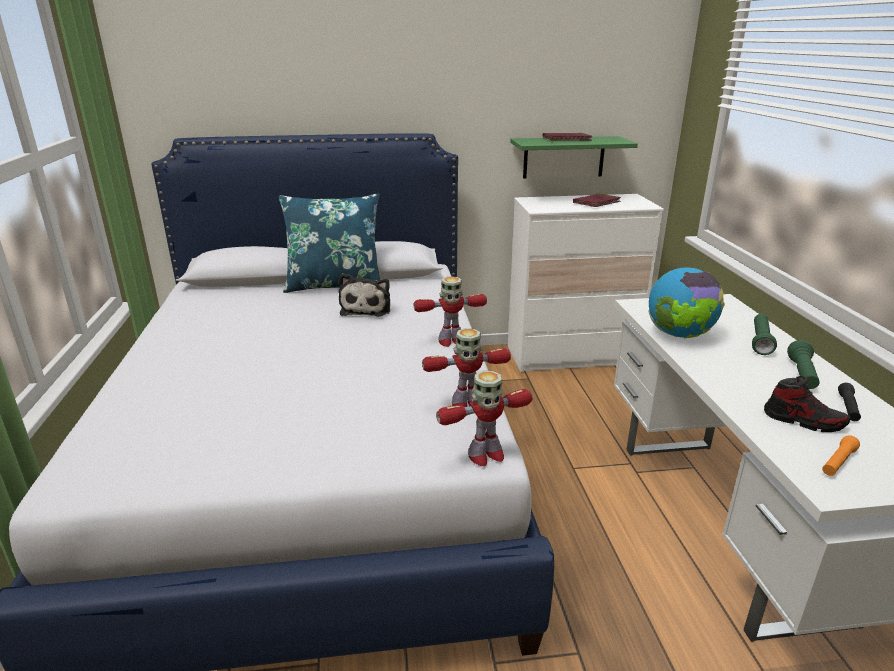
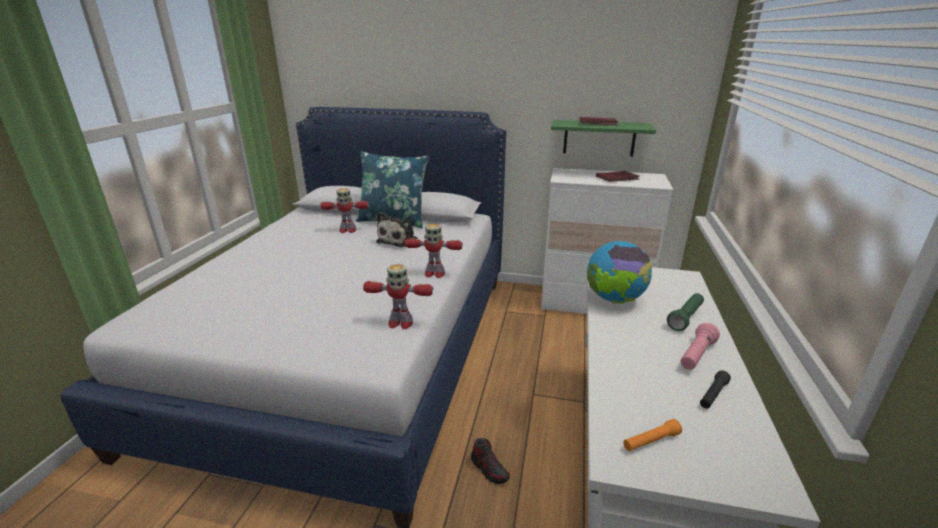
camera: 20 degrees right, 0 degrees up
(485, 455) = (376, 364): toy robot -> toy robot (347, 230)
(802, 375) = (696, 355): green flashlight -> pink flashlight
(803, 421) = (655, 396): shoe -> shoe (489, 469)

